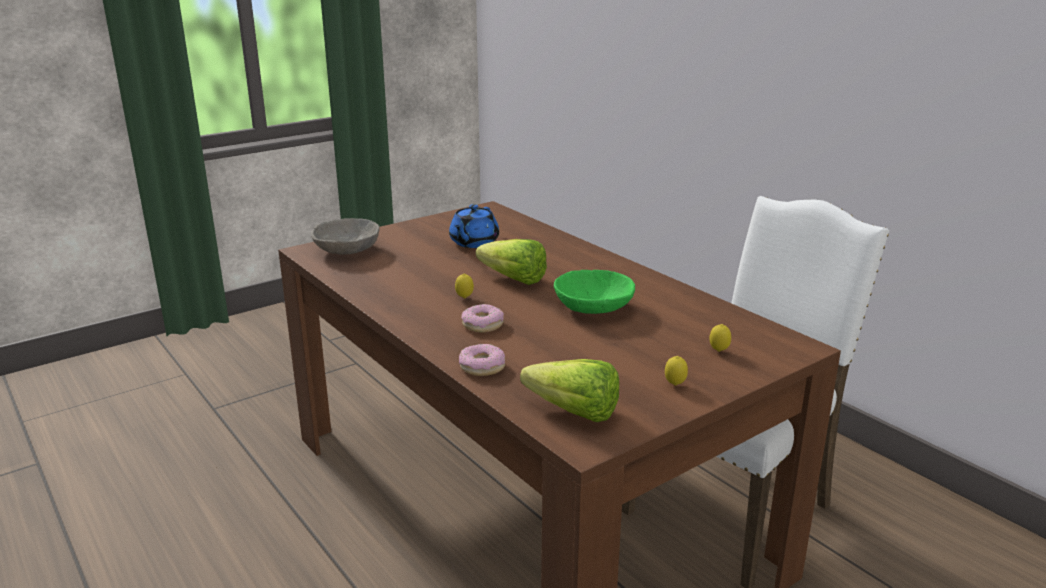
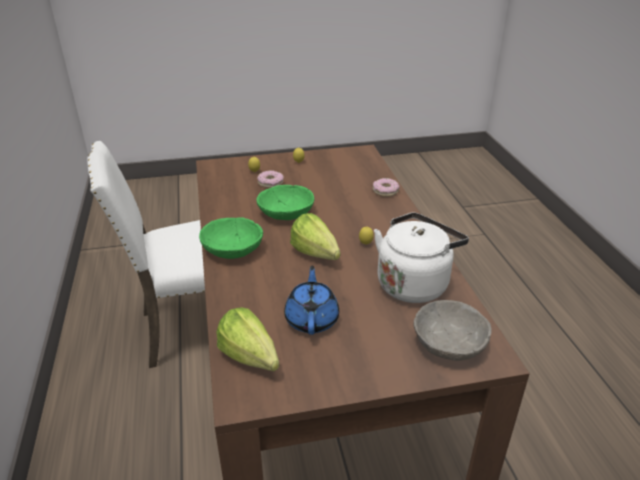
camera: 155 degrees left, 10 degrees up
(391, 278) = (414, 283): none -> white kettle
(473, 243) = (312, 319): blue teapot -> blue teapot turned 45 degrees counterclockwise
(482, 325) = (367, 218): donut -> donut (270, 183)
(567, 410) = (359, 163): lettuce -> lettuce (252, 361)
(604, 267) = (233, 250): none -> green bowl

